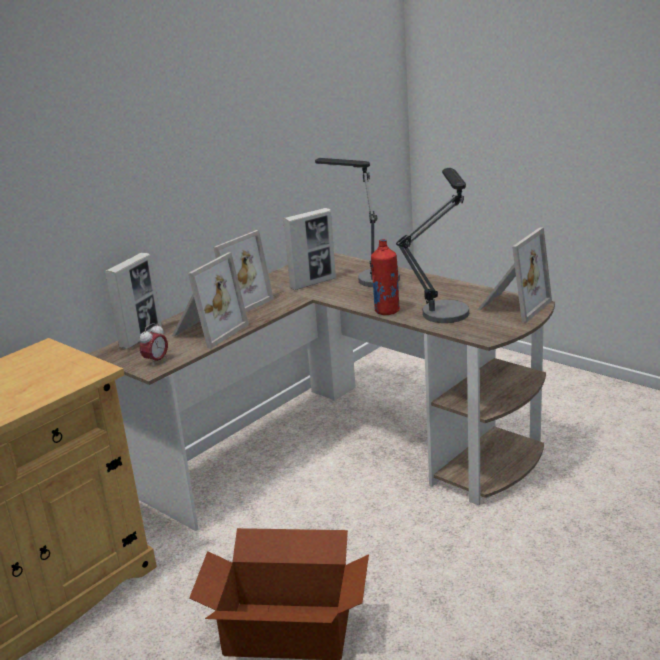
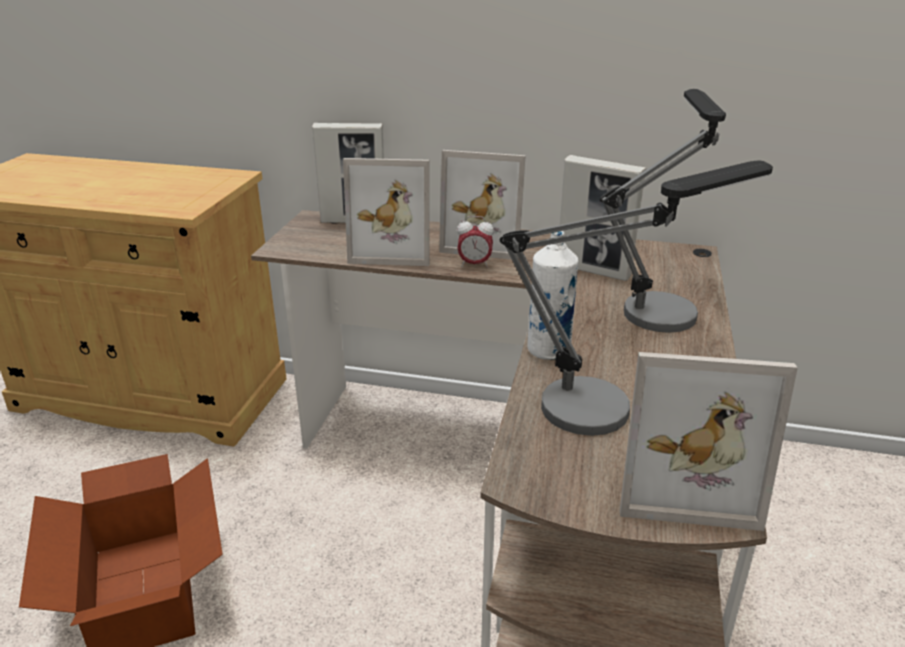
camera: 60 degrees right, 5 degrees up
(156, 361) = (300, 245): alarm clock -> alarm clock (474, 264)
(387, 311) = (548, 350): red bottle -> white bottle

